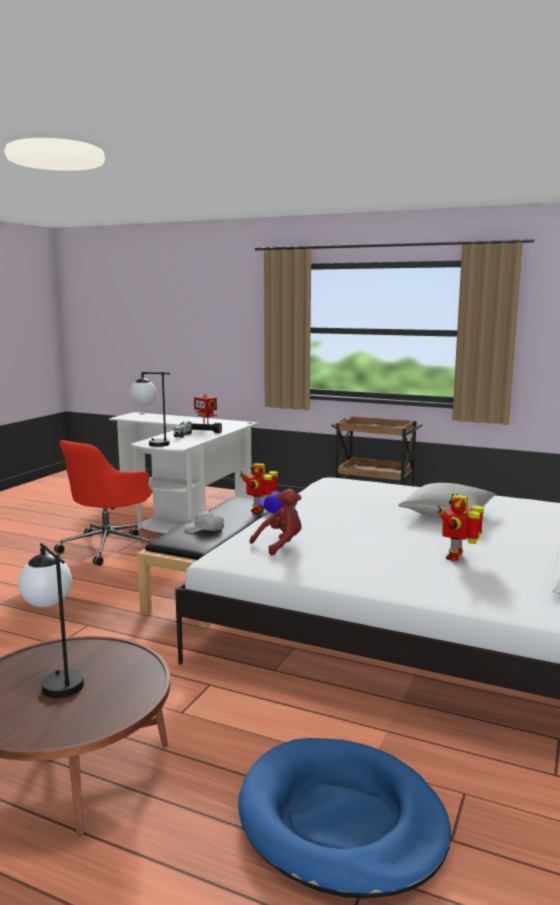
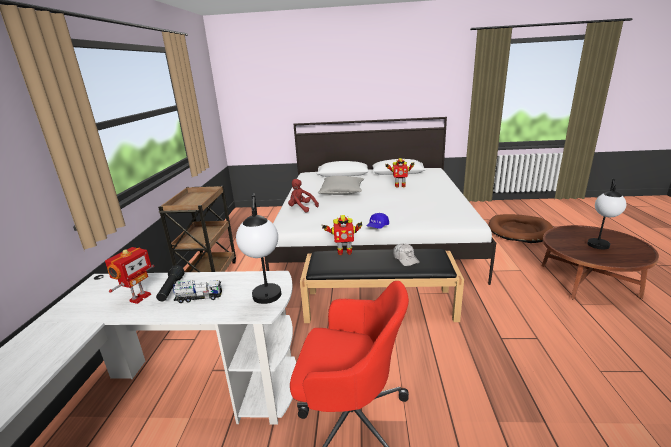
camera: 110 degrees left, 10 degrees up
(280, 544) = (433, 213): red plush toy -> red plush toy (301, 208)
(341, 821) = (519, 231): blue dog bed -> brown dog bed

